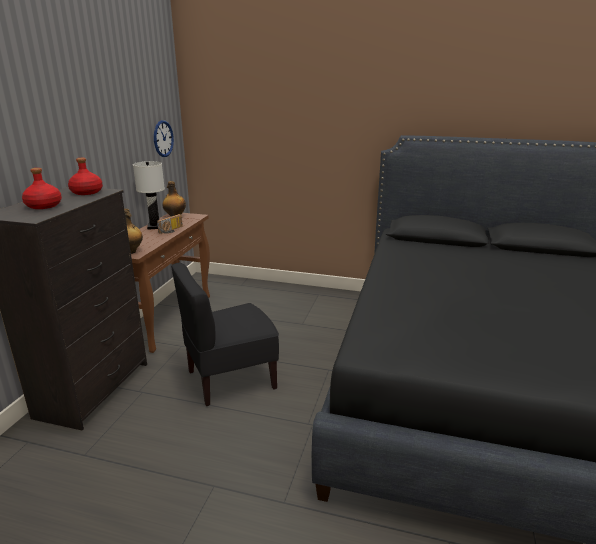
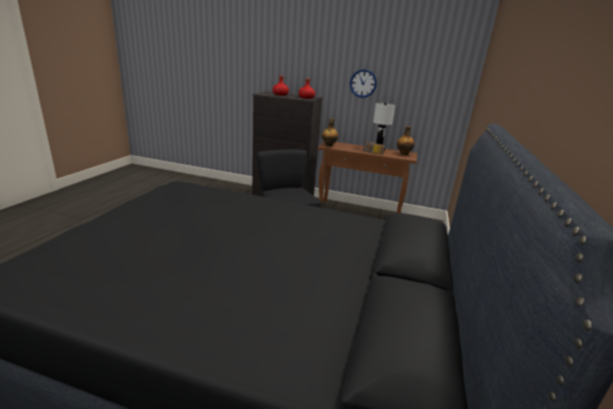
camera: 90 degrees right, 0 degrees up
(163, 138) = (437, 97): wall clock -> wall clock (363, 83)

